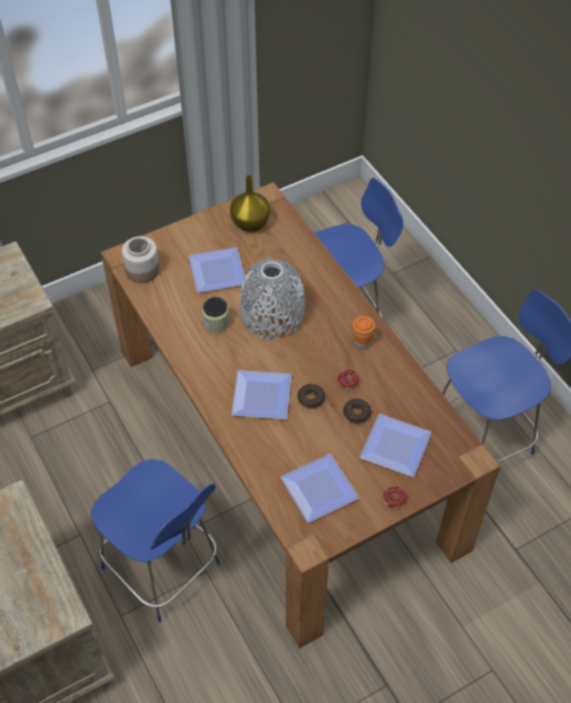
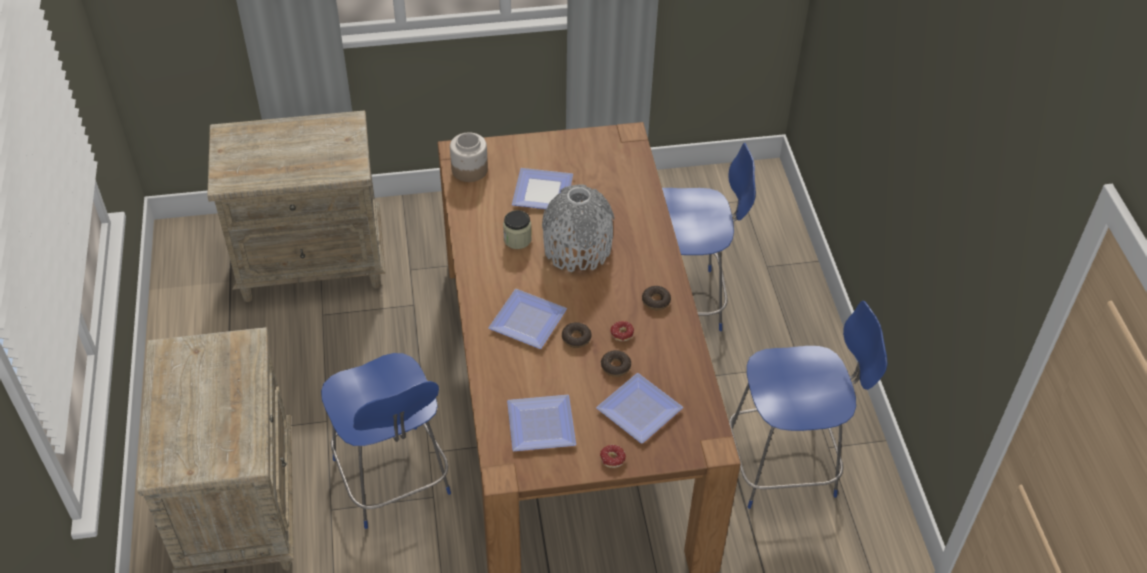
camera: 20 degrees right, 5 degrees down
(251, 223) = (600, 155): yellow vase -> none
(362, 342) = (656, 301): orange cup -> donut

